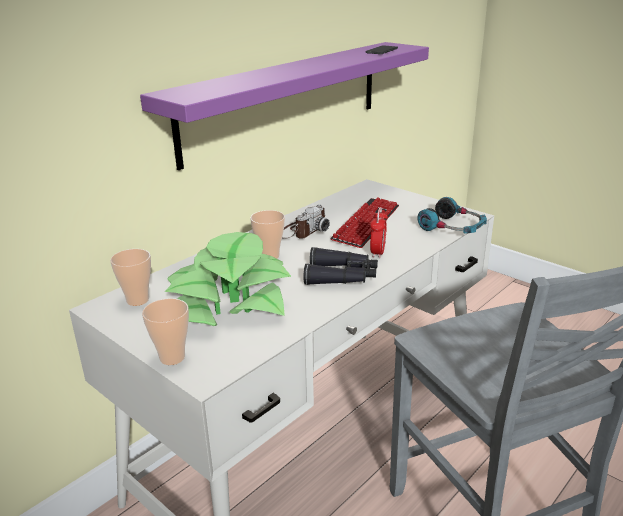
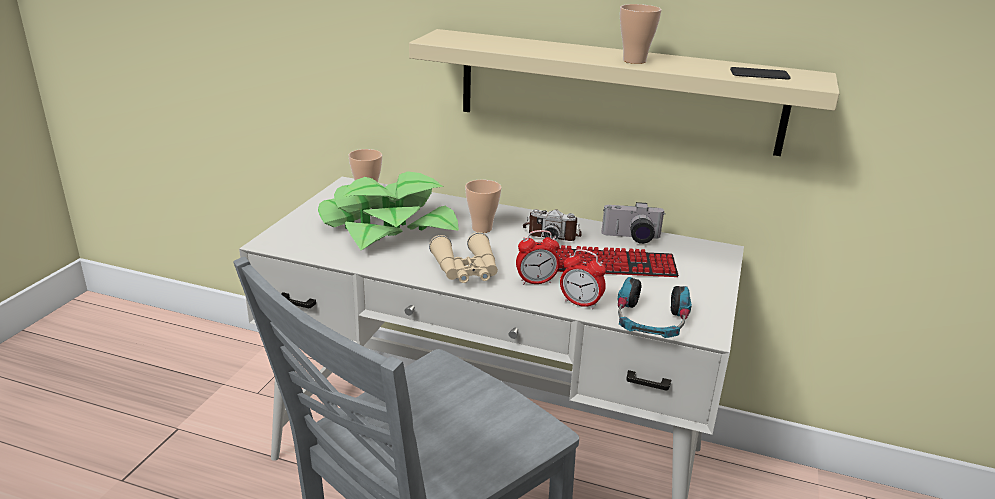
camera: 65 degrees right, 0 degrees up
(172, 357) = (291, 225): cup -> cup (634, 61)
(285, 100) = (617, 91): purple shelf -> beige shelf
(332, 206) = (631, 238): none -> camera
(342, 276) = (466, 270): black binoculars -> beige binoculars
(418, 244) = (580, 303): none -> alarm clock

